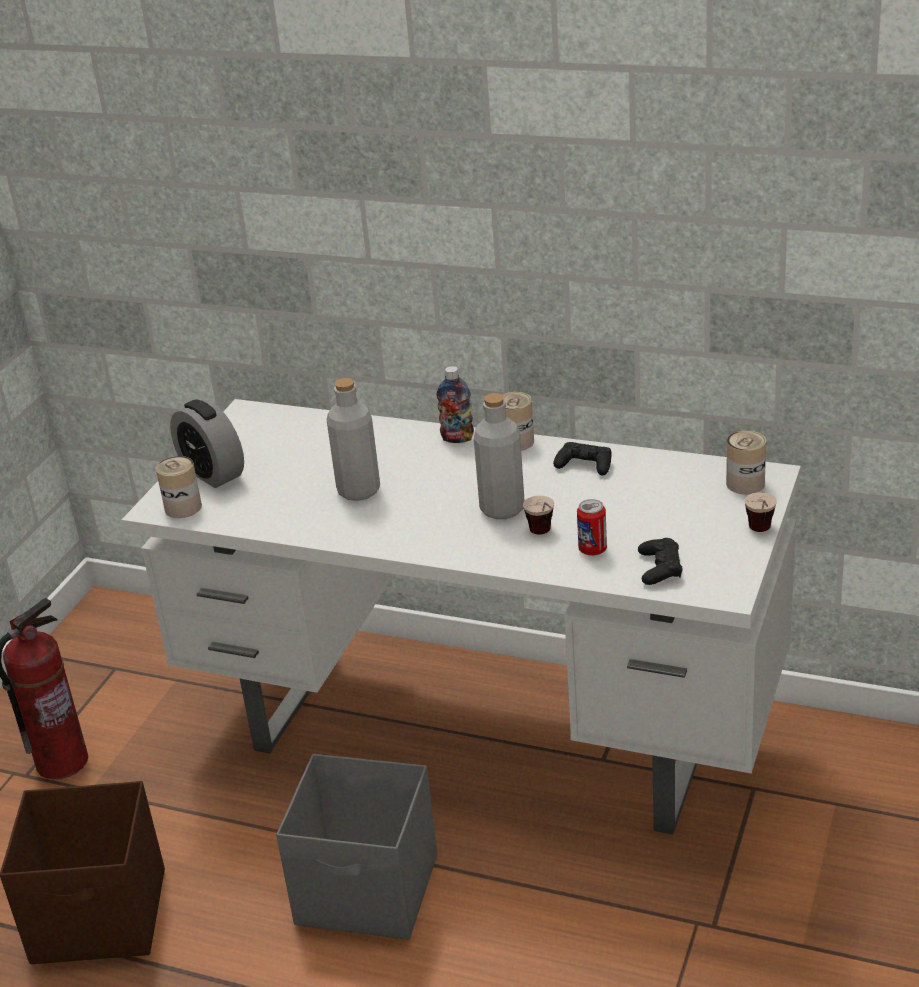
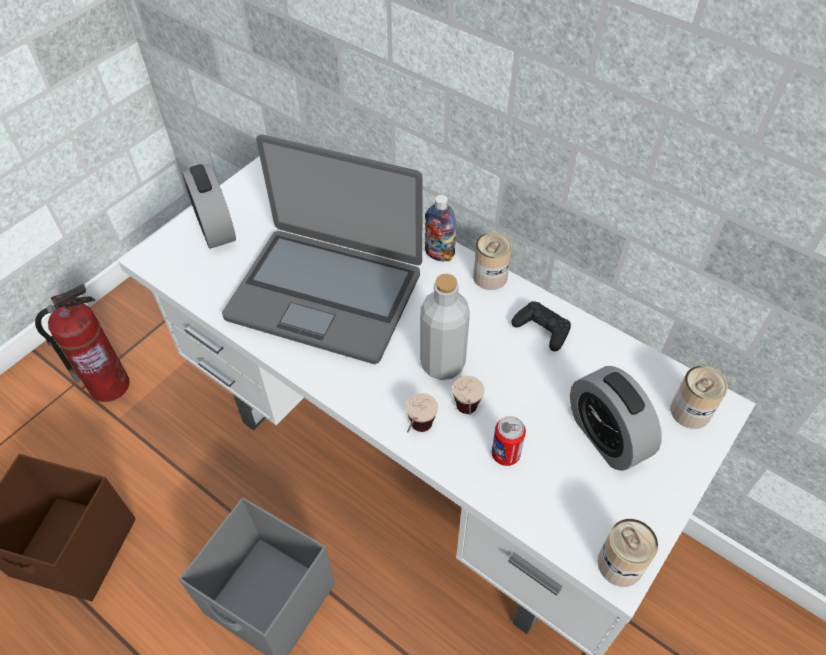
camera: 15 degrees right, 20 degrees up
(183, 507) = (172, 264): can -> can (620, 564)
(358, 490) = (326, 293): grey bottle -> laptop
(660, 568) = (562, 507): black game controller -> none
(678, 517) = (606, 436): none -> alarm clock
(761, 534) = (683, 494): cup -> cup (417, 434)

